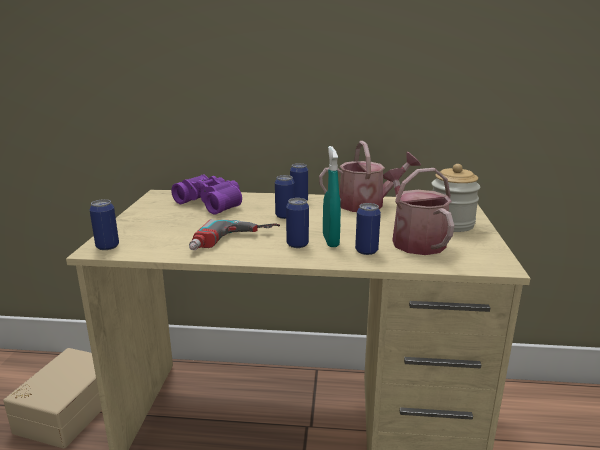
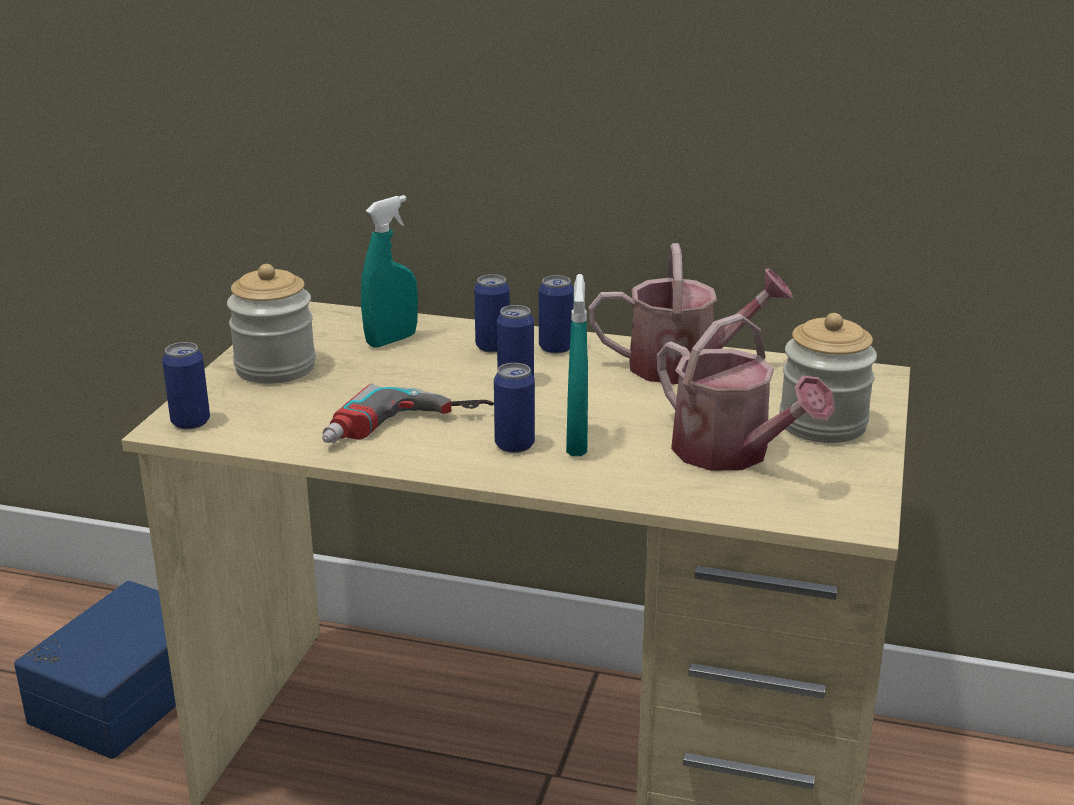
camera: 10 degrees right, 5 degrees up
(67, 409) = (122, 693): beige storage box -> blue storage box
(152, 218) = (275, 367): none -> jar
(212, 203) = (391, 340): purple binoculars -> turquoise spray bottle
(366, 251) = (632, 469): can -> can (492, 346)
(414, 240) = (731, 454): watering can -> watering can turned 150 degrees clockwise

